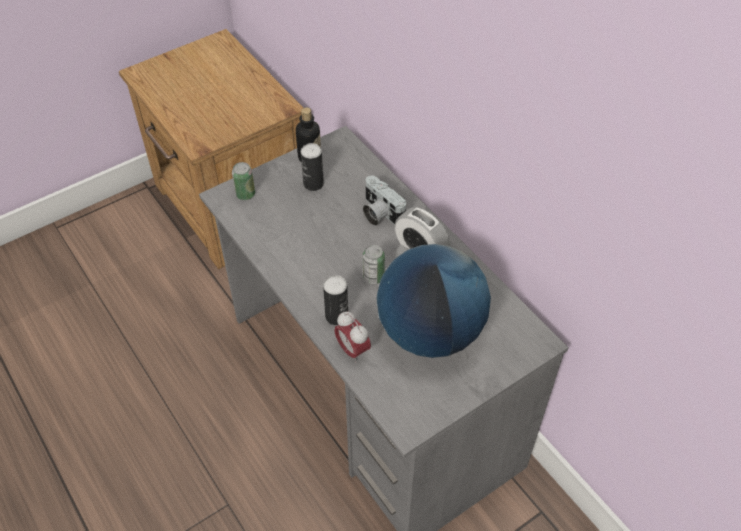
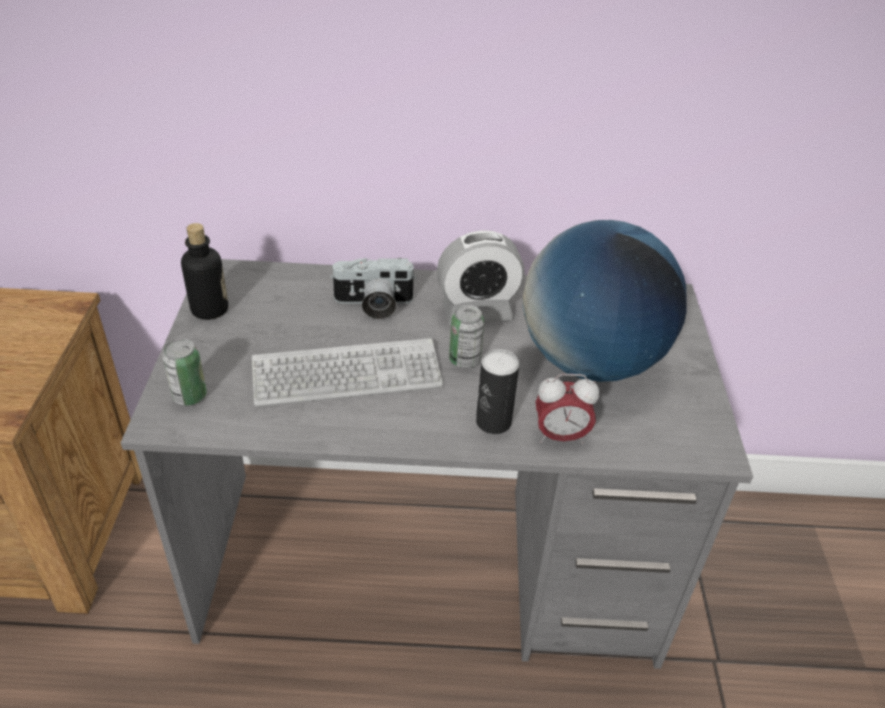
camera: 55 degrees left, 10 degrees down
(313, 184) = (258, 329): can -> none
(314, 238) = (347, 375): none -> keyboard

